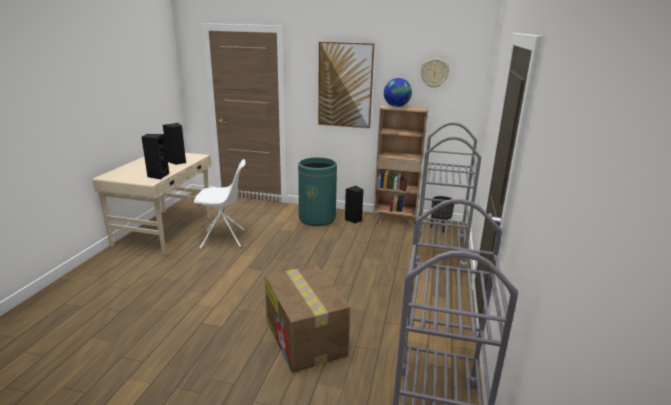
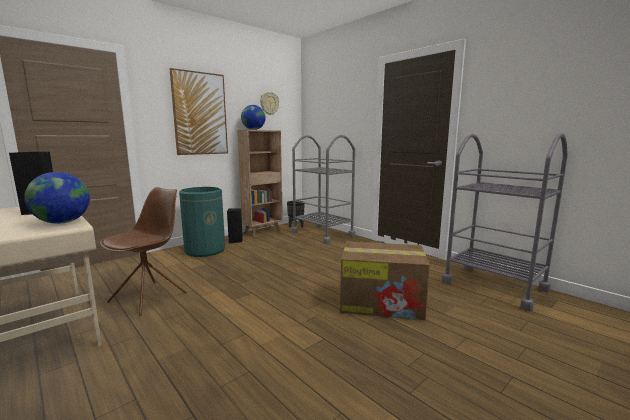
camera: 55 degrees left, 10 degrees down
(158, 176) = (62, 222): black speaker -> globe
(224, 239) = (149, 297): white chair -> brown chair

